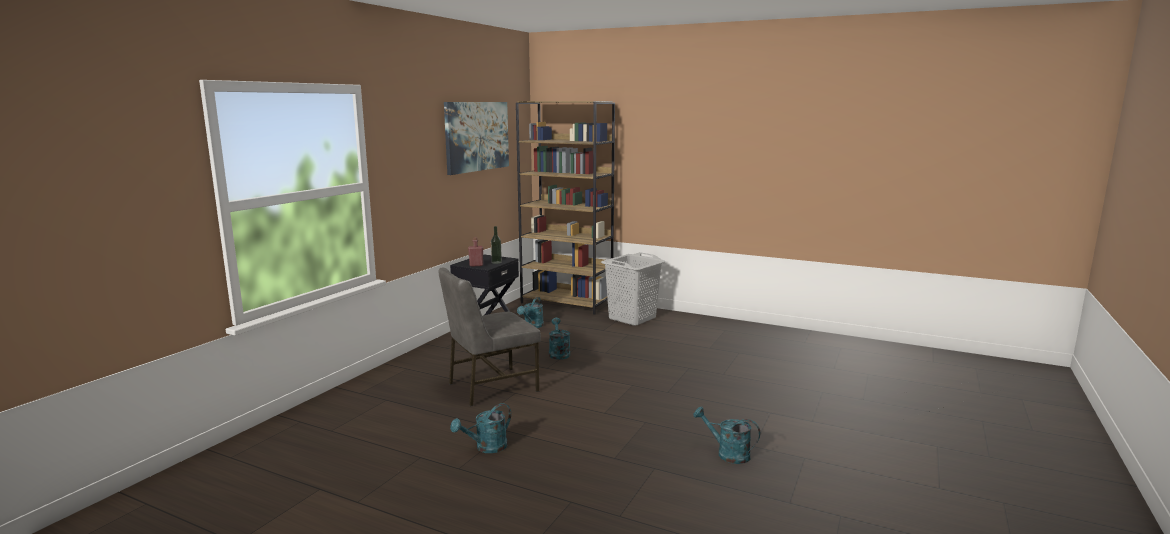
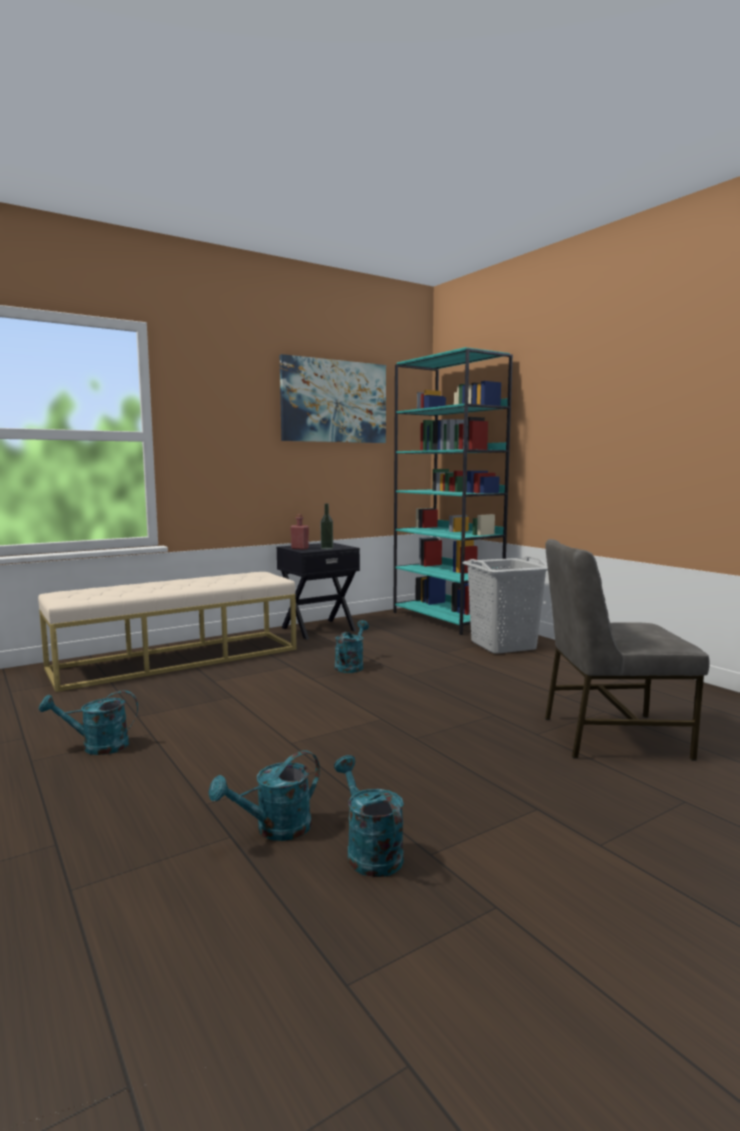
camera: 30 degrees right, 5 degrees down
(419, 374) = (177, 659): none -> beige bench
(491, 387) = (219, 685): grey chair -> grey chair (610, 736)
(532, 326) = (368, 635): turquoise watering can -> turquoise watering can (274, 830)
(567, 303) = (447, 619): brown bookcase -> turquoise bookcase

